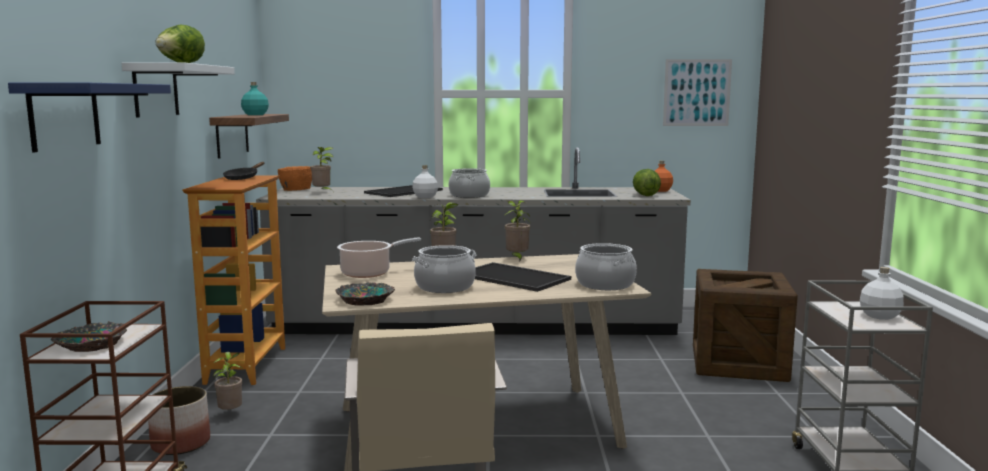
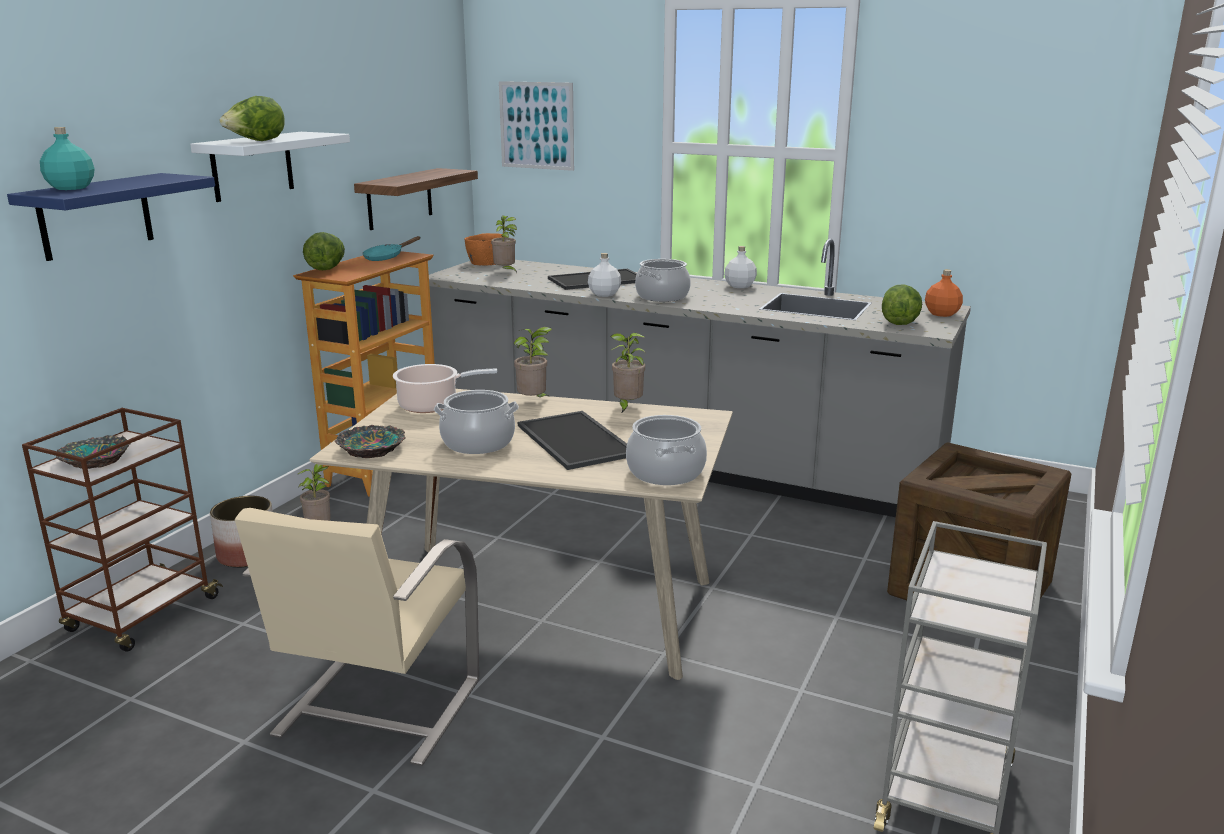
camera: 25 degrees right, 10 degrees up
(204, 185) = (327, 268): none -> lettuce
(243, 178) = (386, 257): black frying pan -> turquoise frying pan
(255, 115) = (424, 175): turquoise bottle -> turquoise bottle (71, 188)
(697, 92) = (1042, 162): picture -> picture (536, 125)
(879, 316) = (993, 601): white bottle -> white bottle (739, 286)

